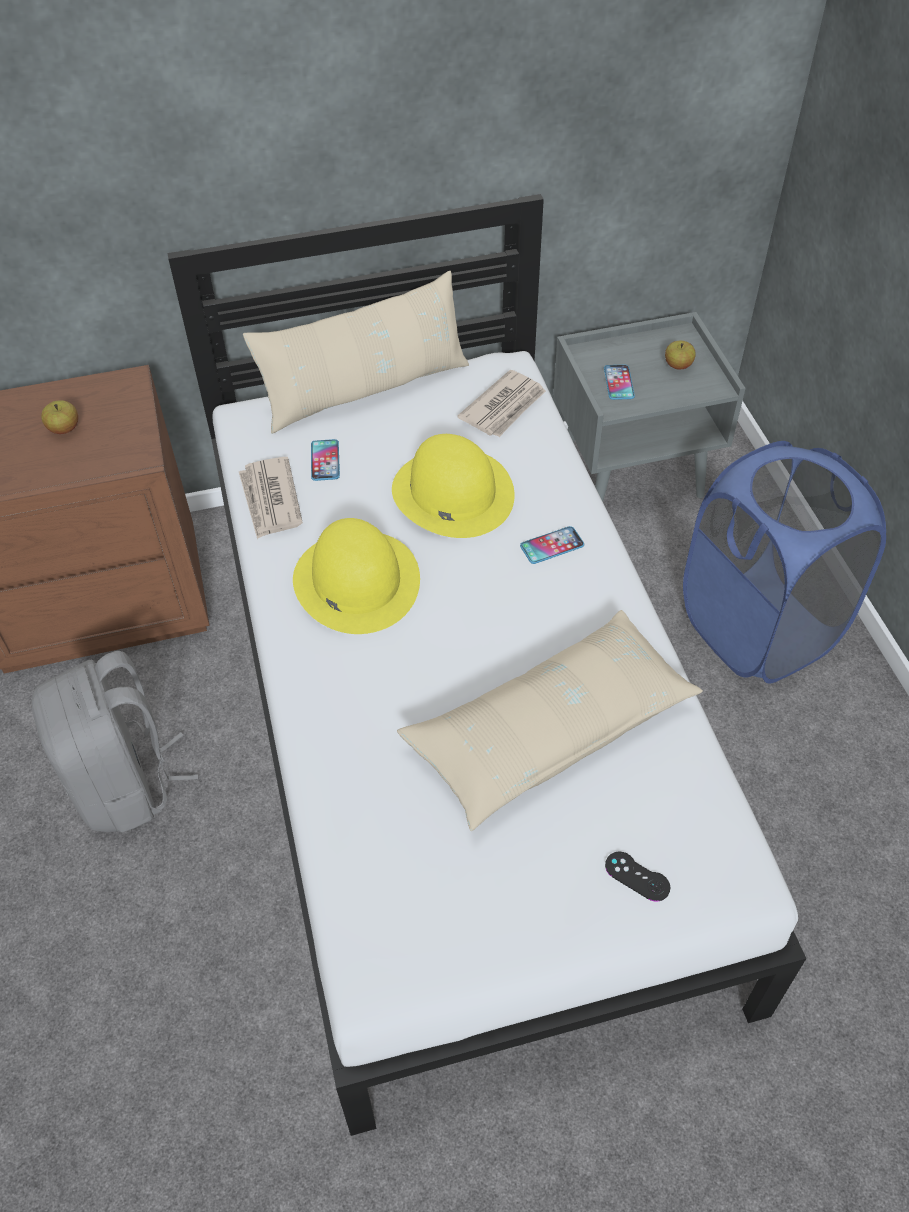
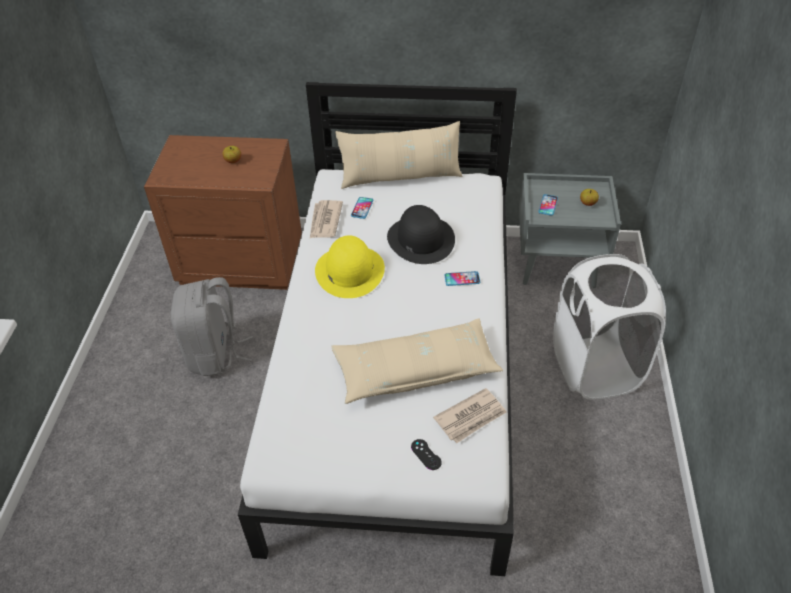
camera: 20 degrees right, 5 degrees down
(452, 492) = (420, 239): yellow hat -> black hat
(504, 407) = (470, 202): newspaper -> newspaper (471, 417)
(758, 629) = (595, 368): blue laundry basket -> white laundry basket

